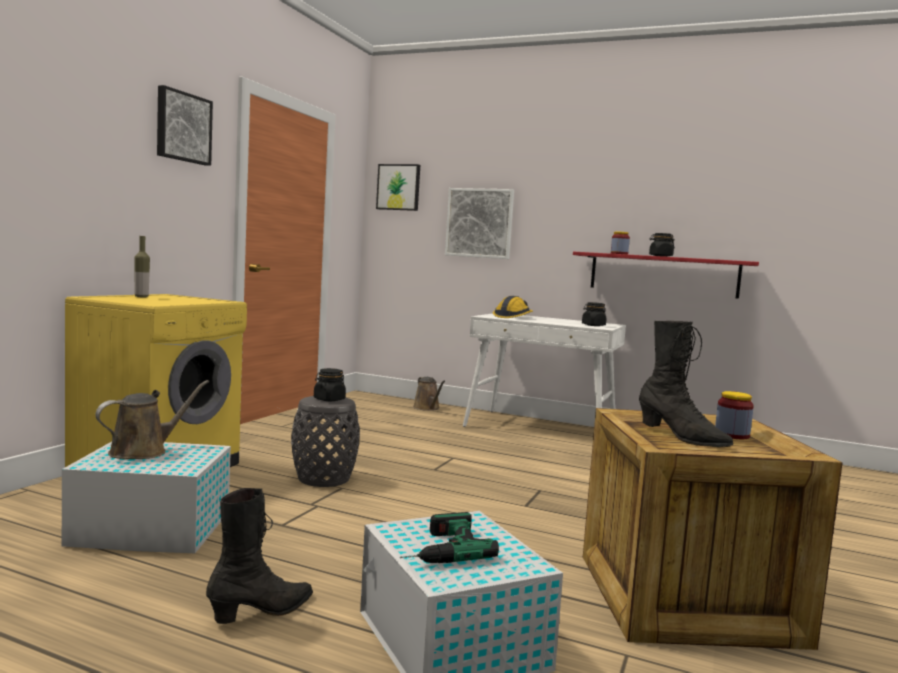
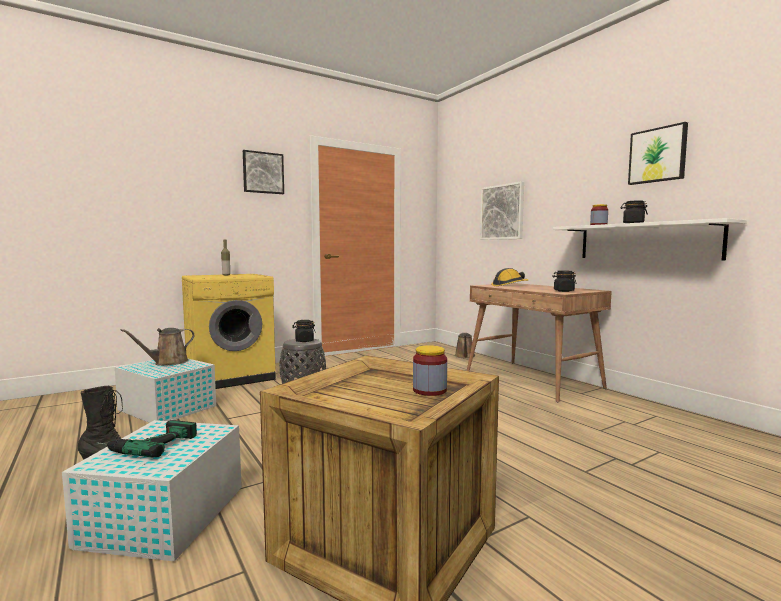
camera: 35 degrees right, 0 degrees up
(143, 451) = (168, 362): brown watering can -> brown watering can turned 150 degrees clockwise
(399, 187) = (454, 193): picture -> picture (657, 155)
(541, 428) = (532, 380): white desk -> brown desk
(663, 275) = (646, 241): red shelf -> white shelf
(681, 437) = (370, 386): black boot -> none

